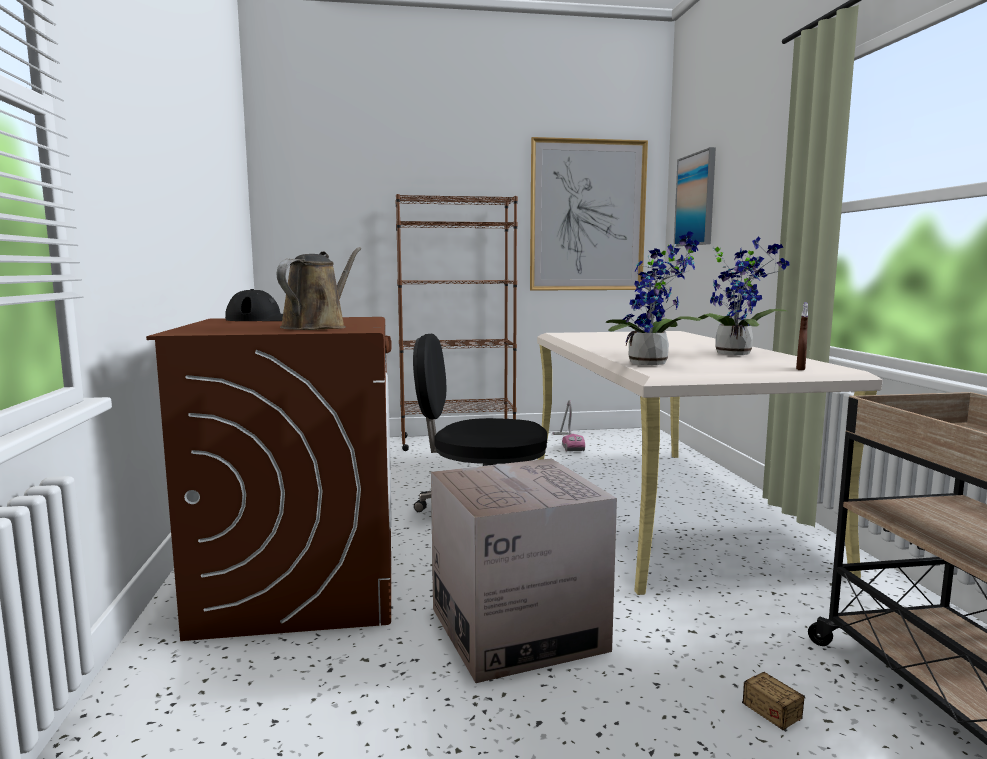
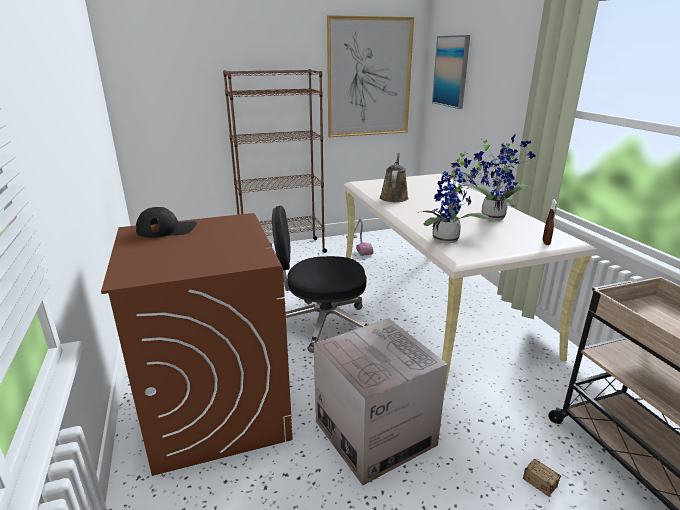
camera: 10 degrees left, 15 degrees up
(318, 327) = (224, 252): brown watering can -> brown watering can (394, 197)

